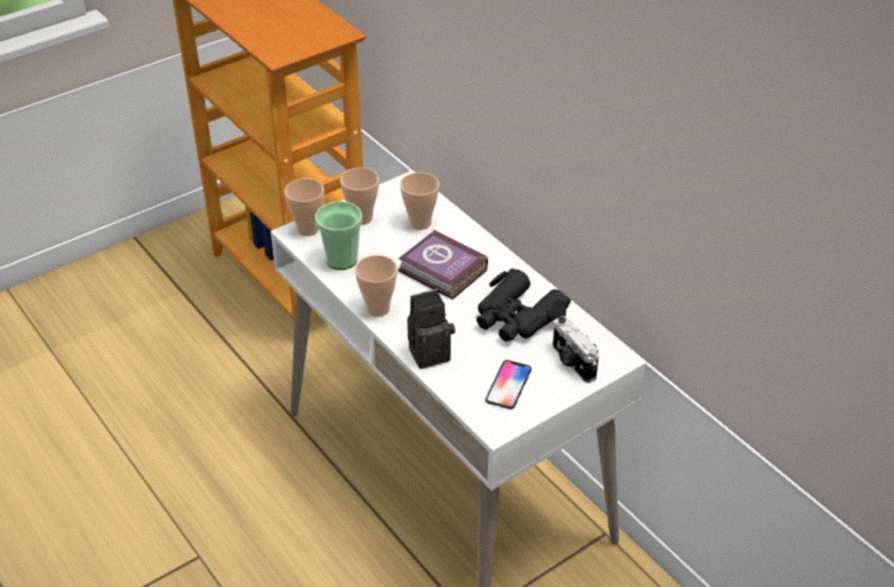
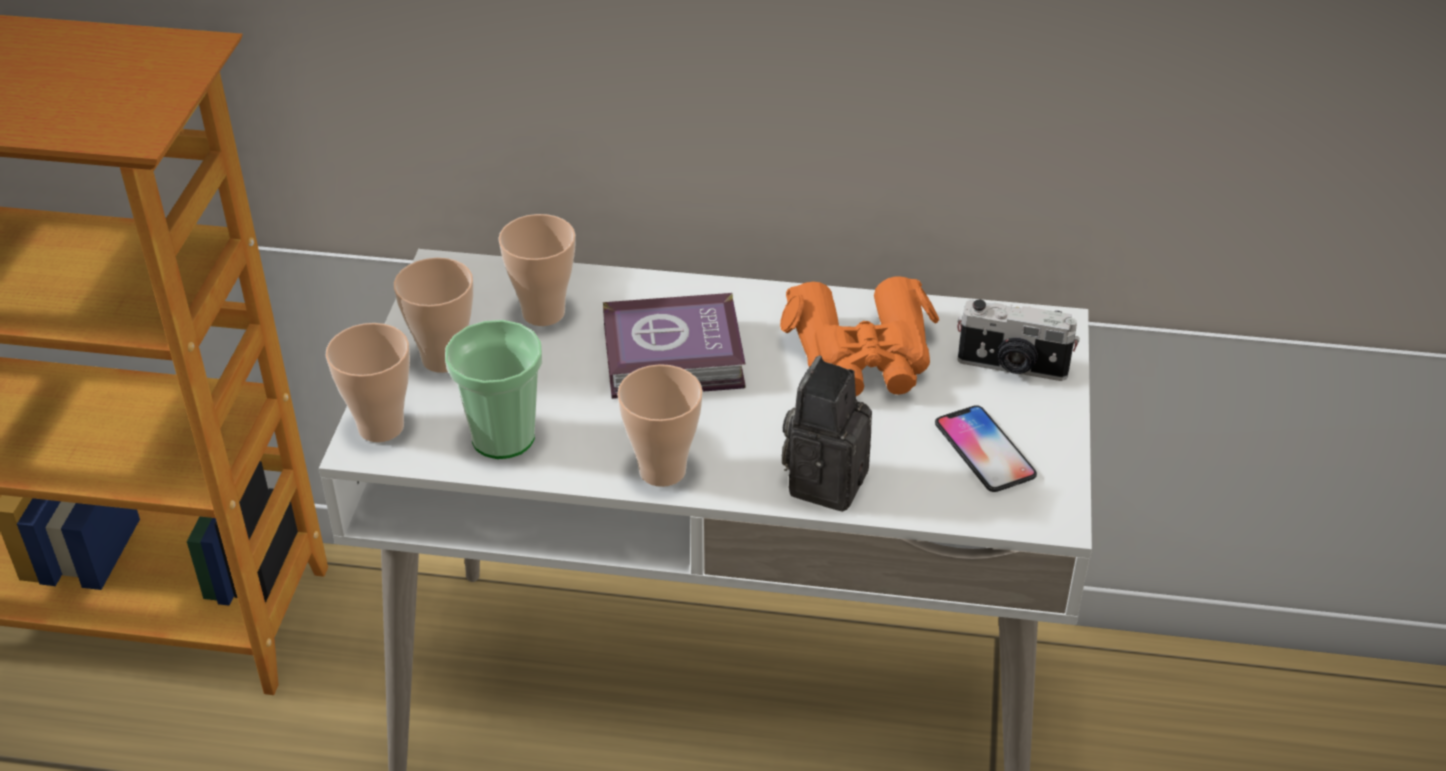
camera: 45 degrees left, 0 degrees up
(517, 317) = (863, 355): black binoculars -> orange binoculars

